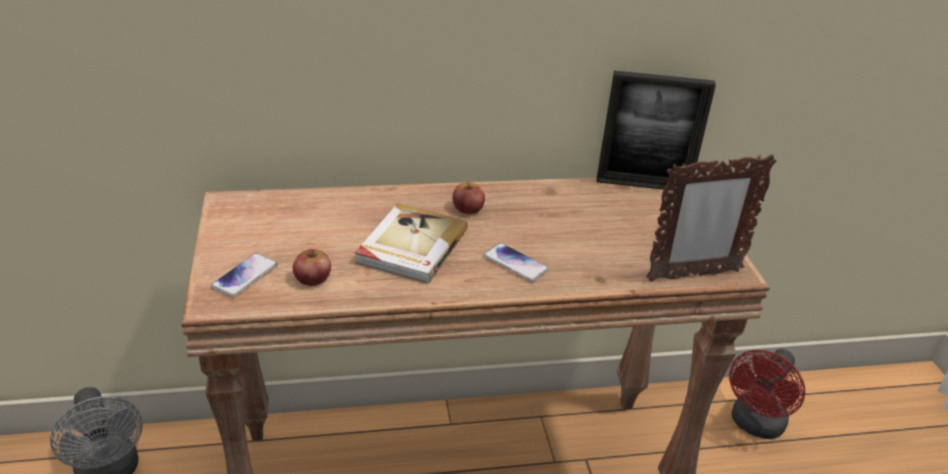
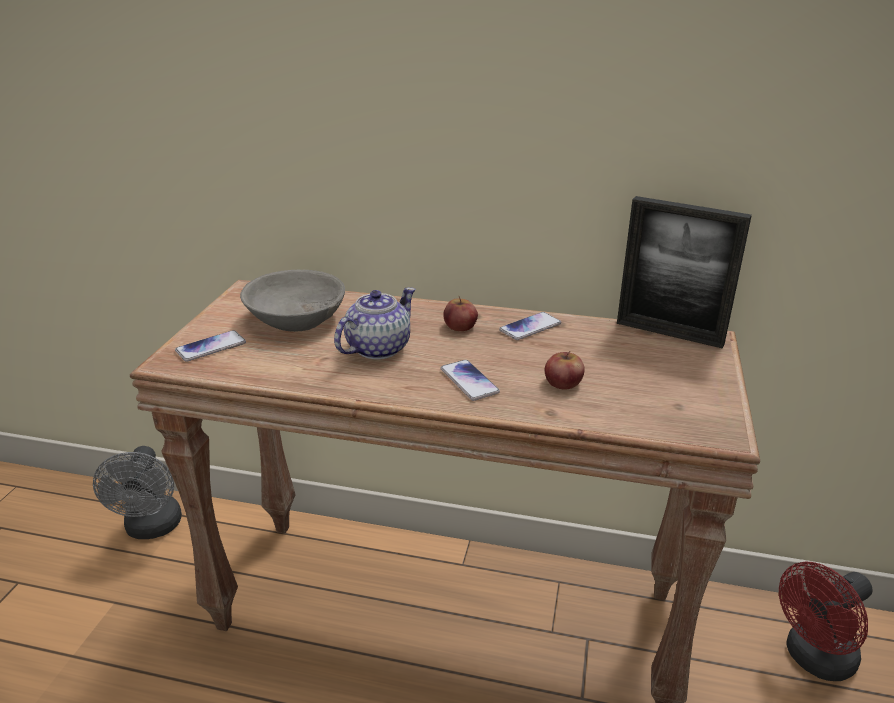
camera: 25 degrees right, 5 degrees down
(306, 227) = (296, 318): none -> grey bowl
(312, 278) = (266, 359): apple -> apple (563, 382)
(410, 246) = (377, 348): book -> teapot
(529, 199) = (530, 327): none -> phone
(693, 275) = (665, 429): picture frame -> none

